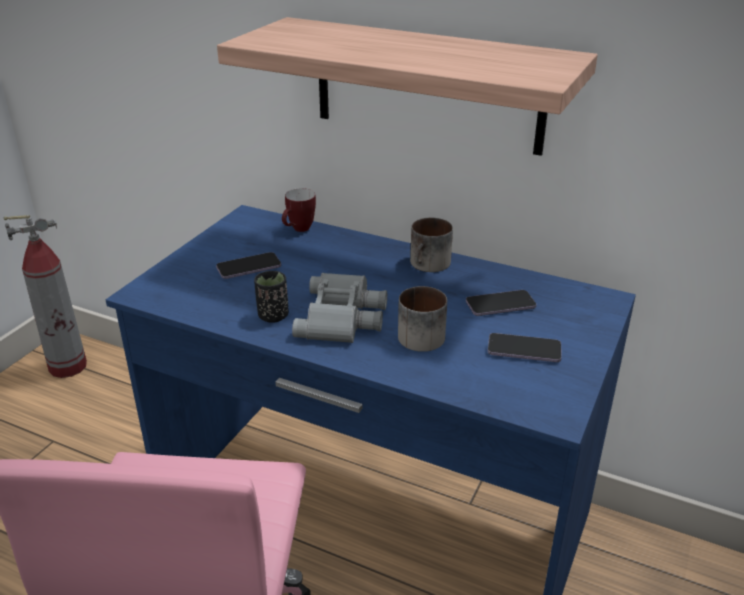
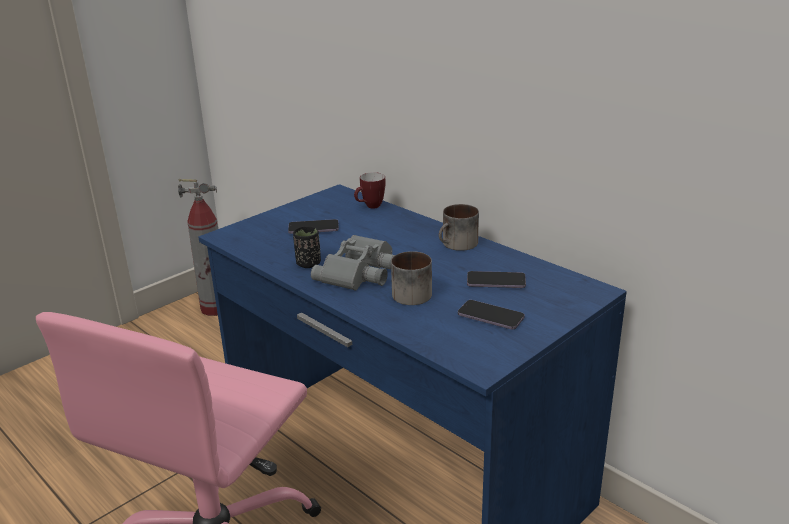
camera: 20 degrees right, 5 degrees down
(427, 85) = (469, 91): shelf -> none

